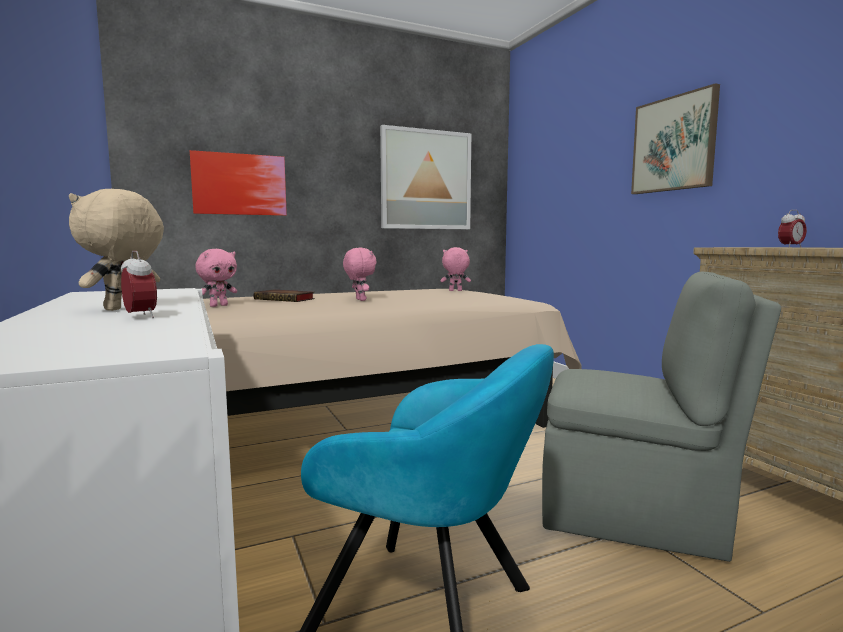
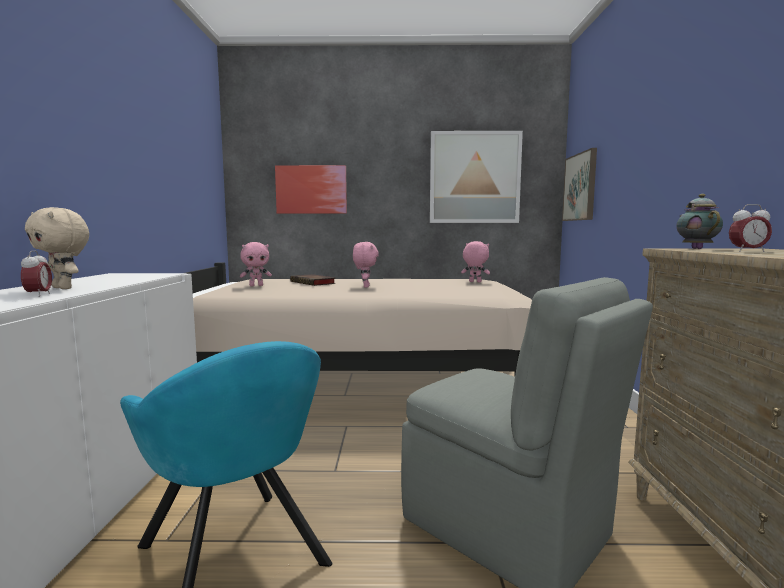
camera: 25 degrees right, 0 degrees up
(124, 309) = (64, 288): beige plush toy -> beige plush toy turned 105 degrees counterclockwise
(674, 144) = (689, 127): picture -> picture (580, 187)
(733, 247) = (696, 248): none -> teapot

